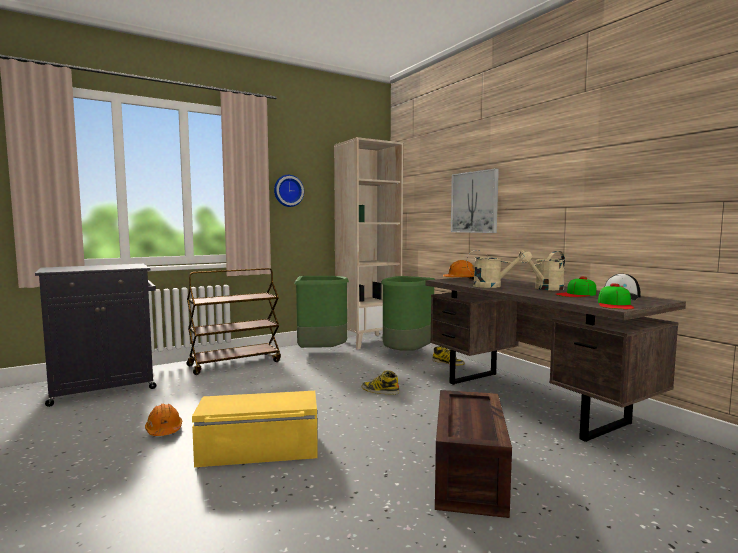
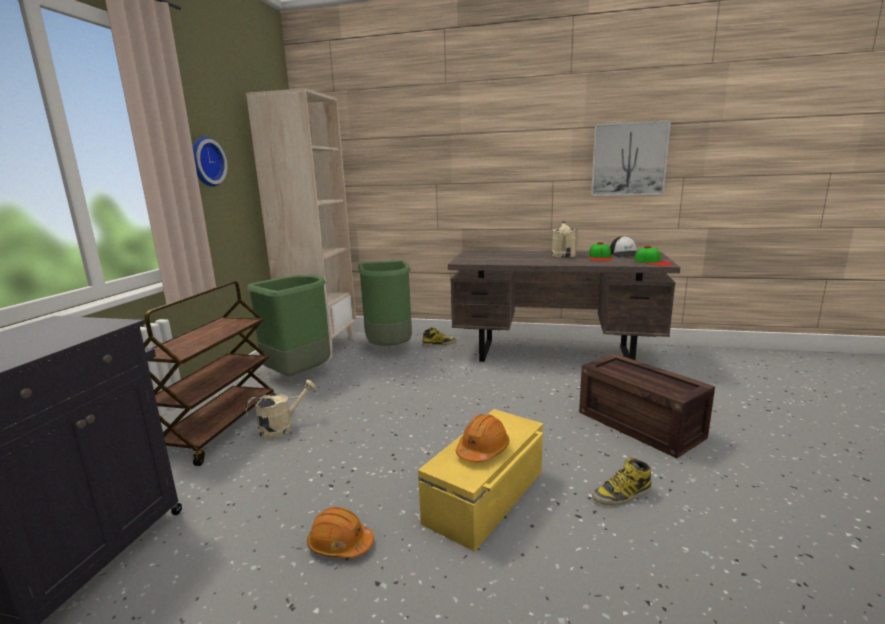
camera: 45 degrees left, 10 degrees up
(379, 391) = (447, 391): boot -> boot (622, 495)
(460, 279) = (470, 258): orange hard hat -> orange hard hat (483, 450)
(474, 202) = (443, 175): picture -> picture (629, 159)
(492, 286) = (523, 260): beige watering can -> beige watering can (282, 428)

